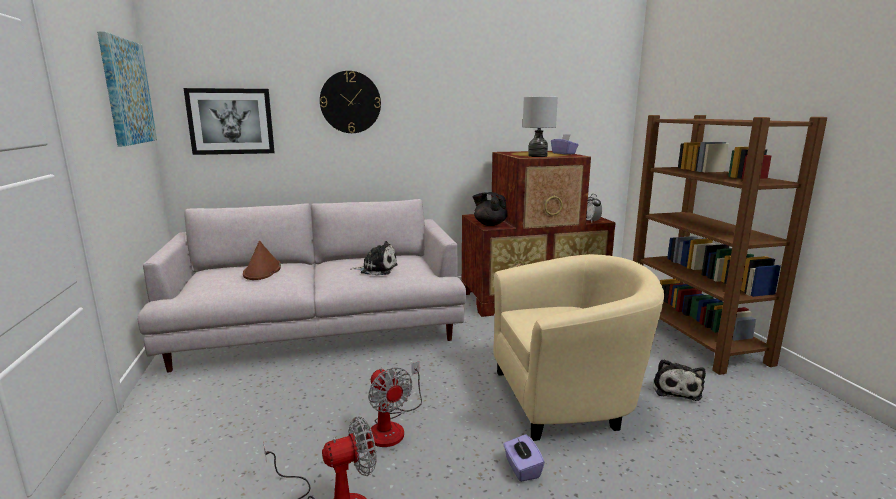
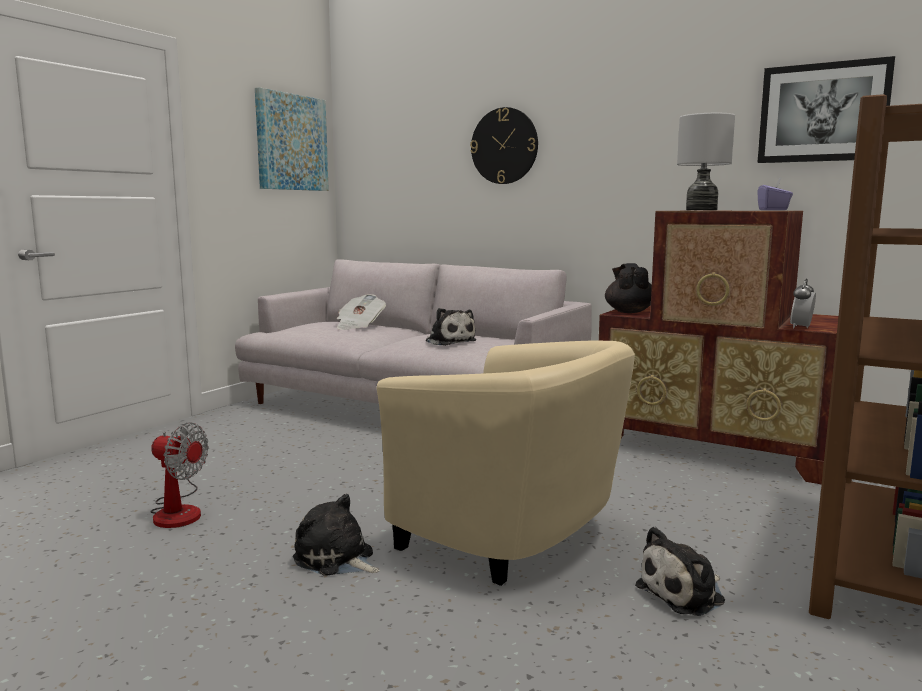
camera: 45 degrees right, 5 degrees down
(231, 121) = (392, 172): picture -> picture (823, 113)
(262, 271) = (359, 326): brown hat -> newspaper
(392, 427) = (312, 488): fan -> none
(522, 469) = (336, 559): purple tissue box -> plush toy

